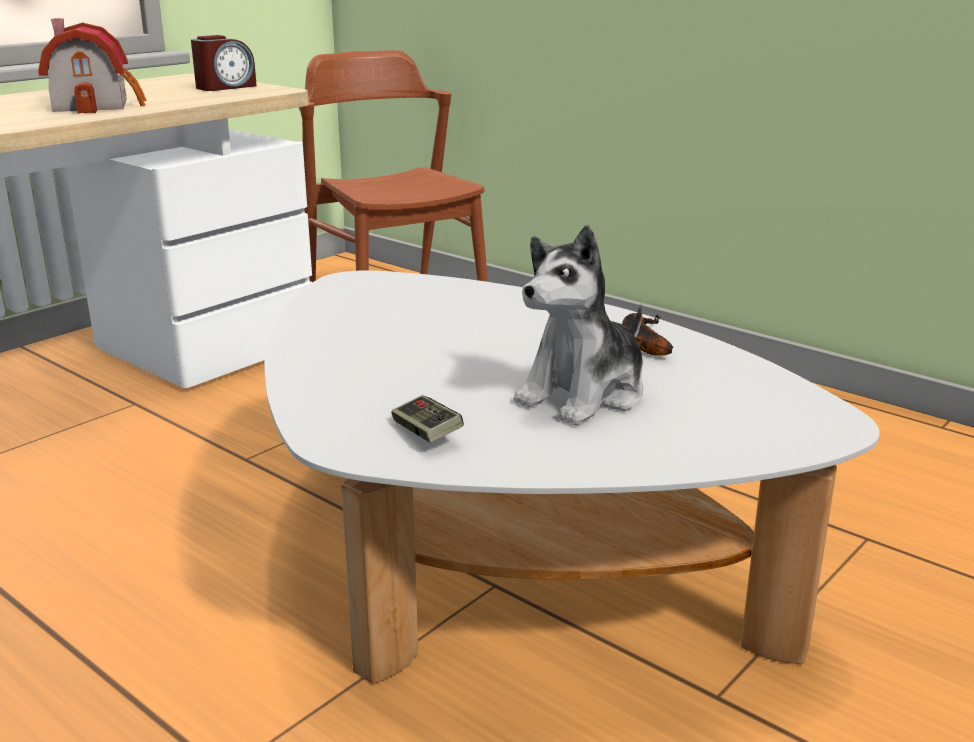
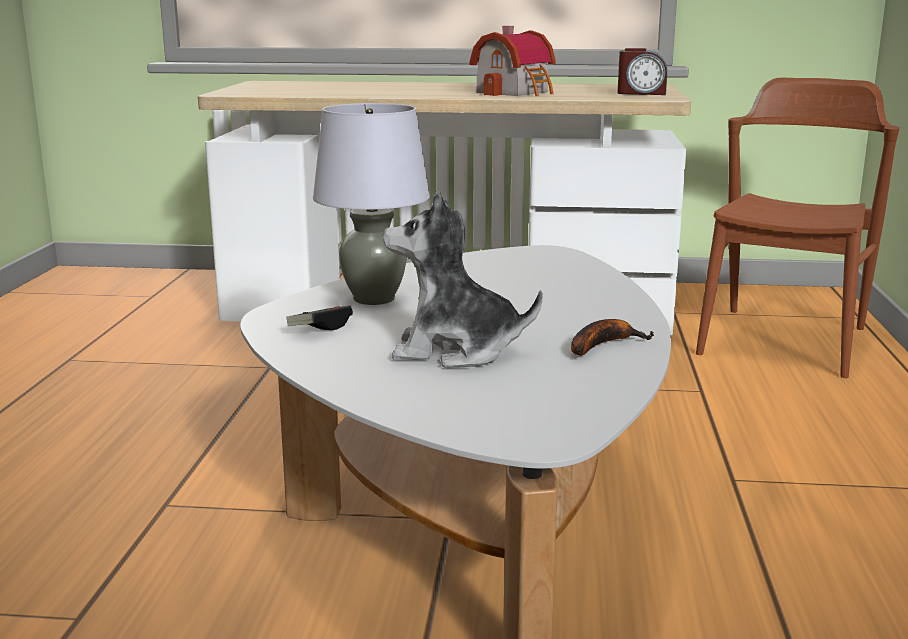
camera: 55 degrees right, 5 degrees down
(369, 384) = (374, 298): none -> grey table lamp

